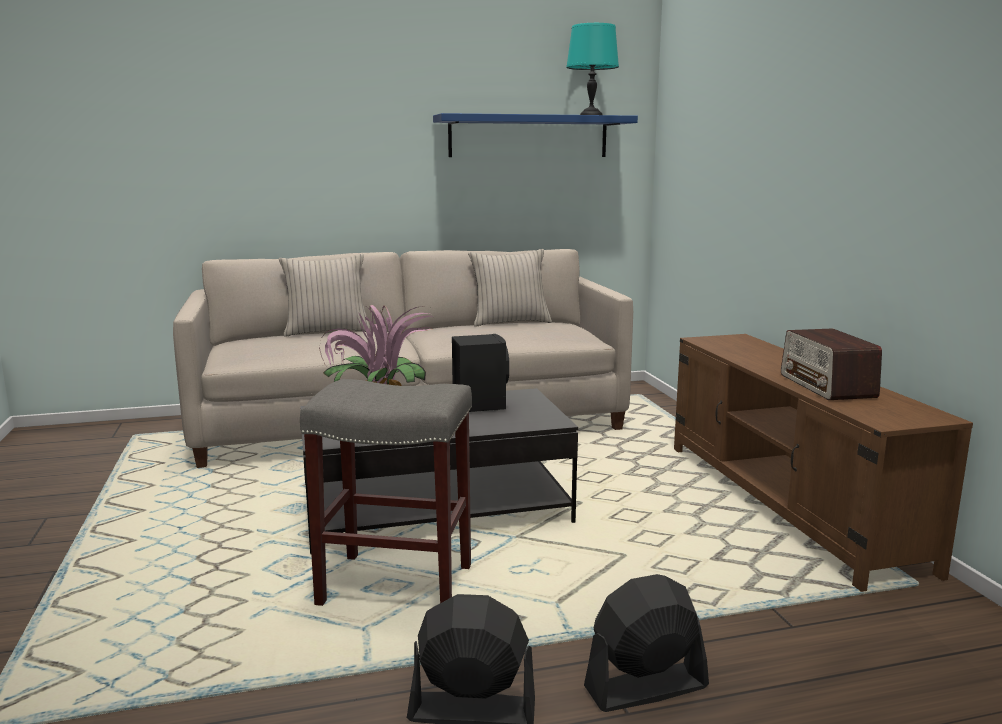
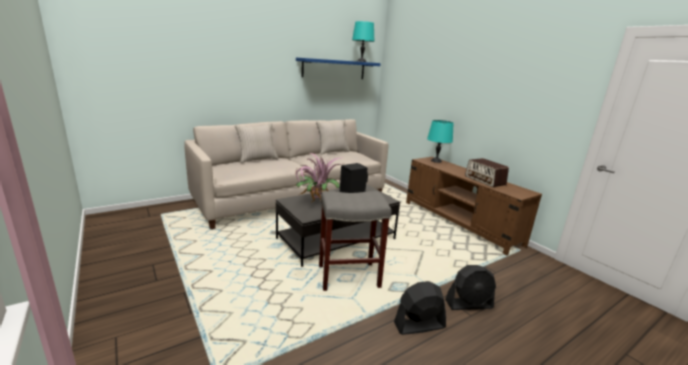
camera: 20 degrees left, 5 degrees up
(645, 687) = (469, 304): black fan -> black fan turned 150 degrees counterclockwise
(742, 342) = (436, 161): none -> turquoise table lamp

